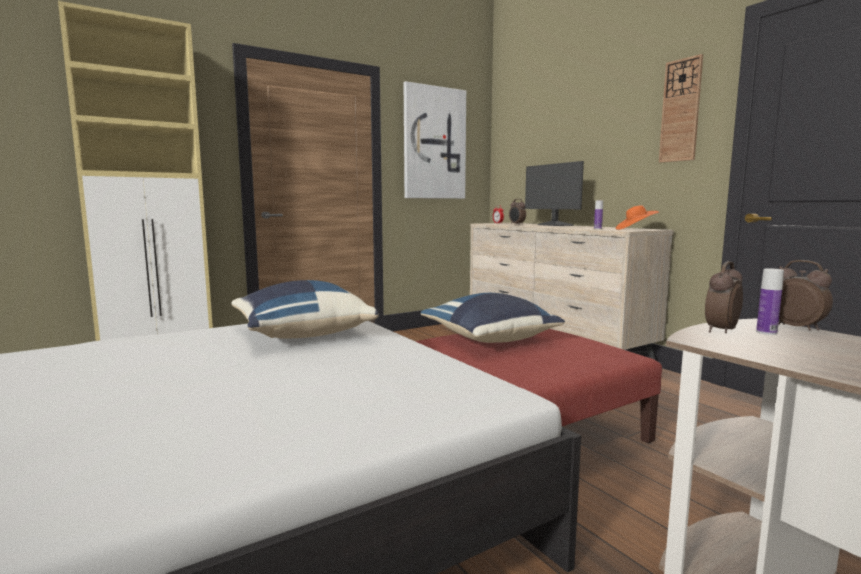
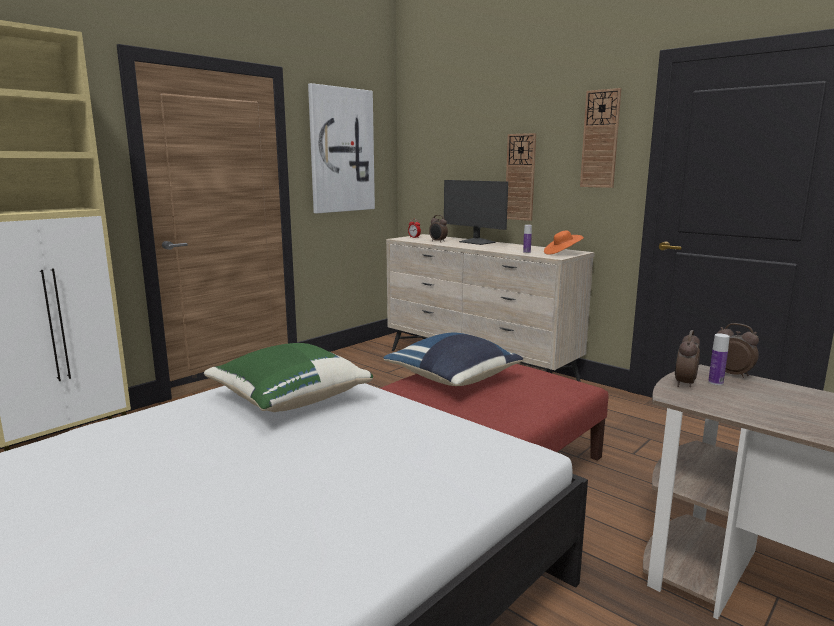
camera: 15 degrees left, 5 degrees up
(302, 334) = (288, 400): blue pillow -> green pillow
(600, 159) = (520, 177): none -> wall clock

